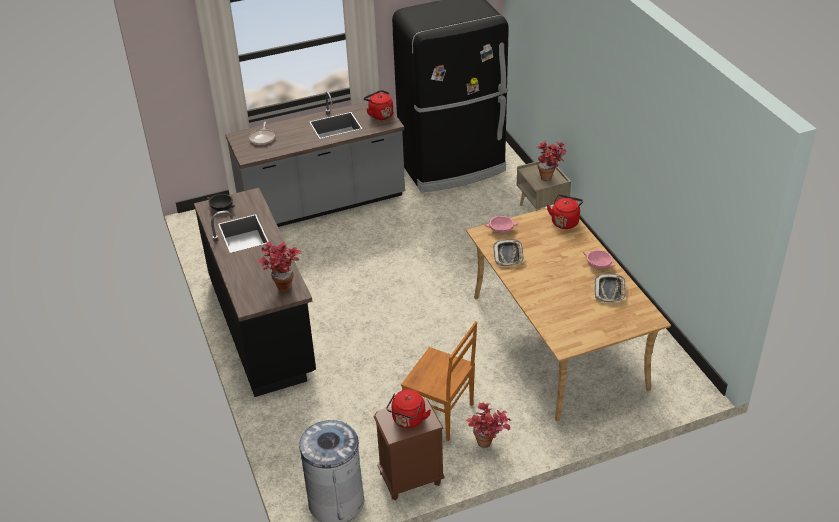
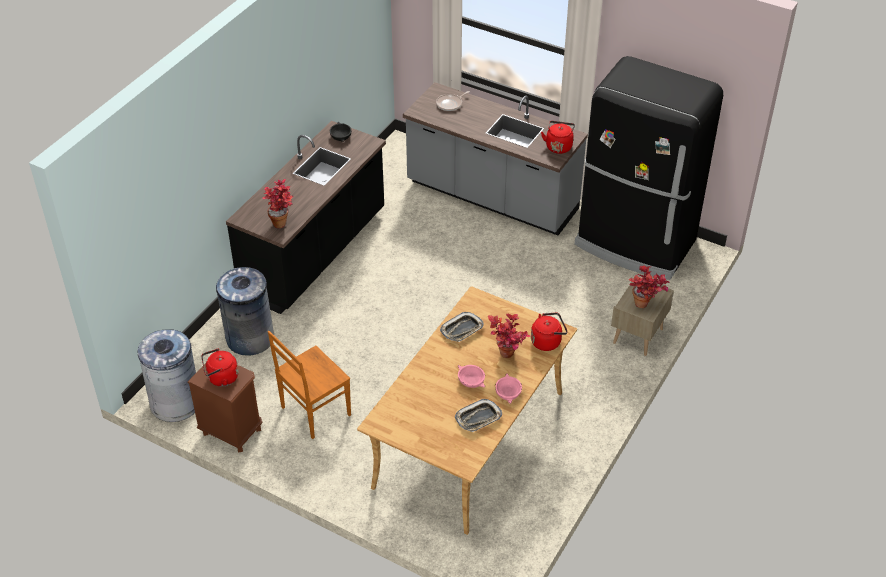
camera: 50 degrees right, 5 degrees up
(313, 414) = (249, 338): none -> grey trash can
(441, 415) = (314, 412): brown chair -> brown chair turned 60 degrees clockwise
(489, 445) = (306, 459): potted plant -> potted plant (507, 357)
(501, 229) = (493, 307): pink bowl -> pink bowl (471, 381)

